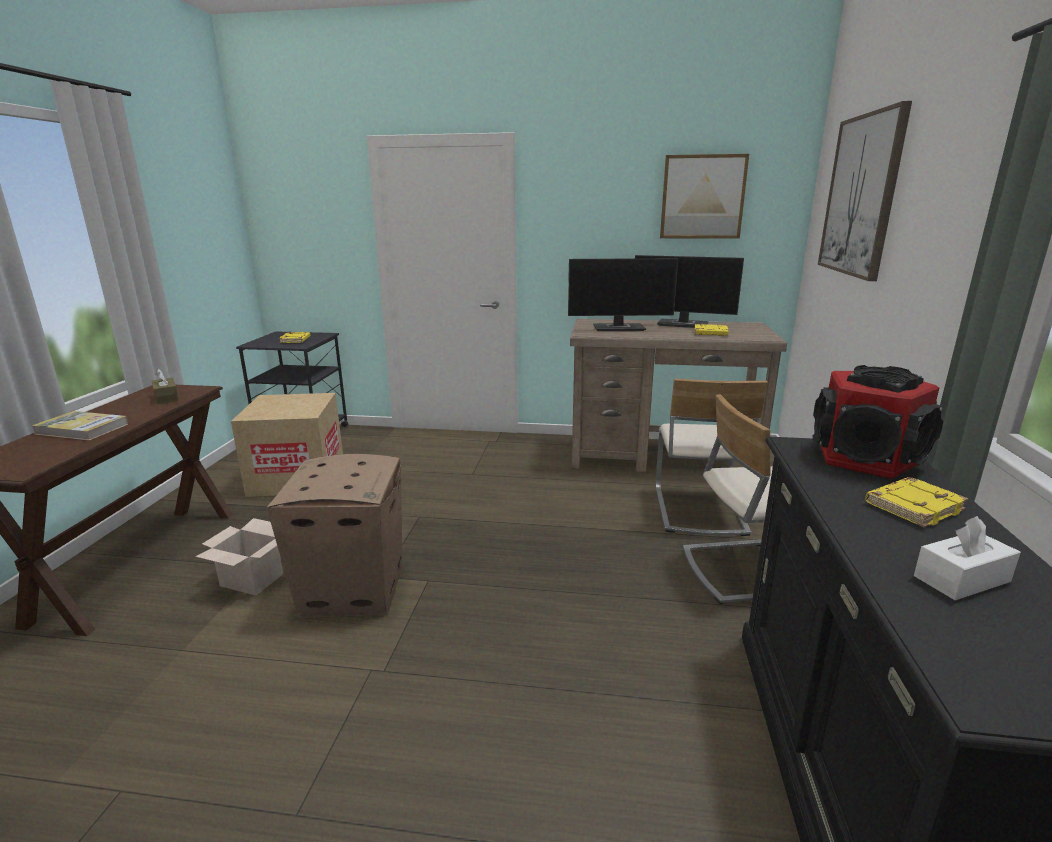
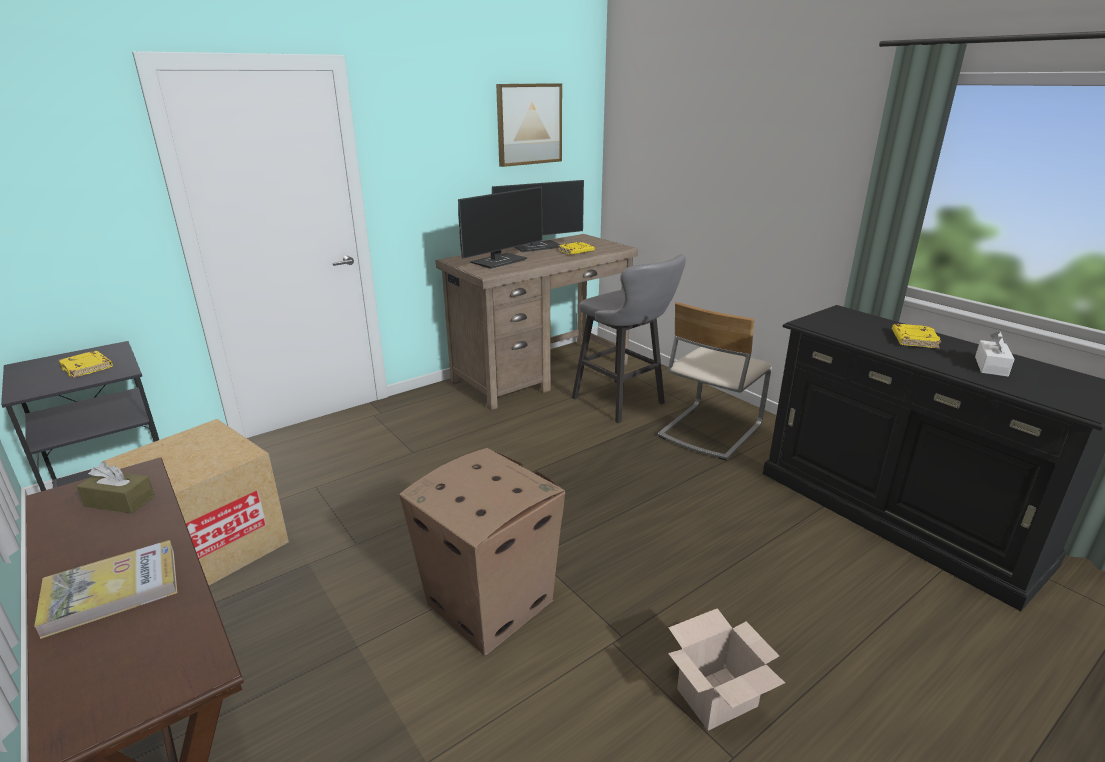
camera: 45 degrees left, 5 degrees up
(250, 580) = (370, 664): cardboard box -> cardboard box (716, 699)
(698, 510) = (625, 404): beige chair -> grey stool
(861, 195) = (686, 126): picture -> none
(864, 458) = (846, 320): speaker -> none

